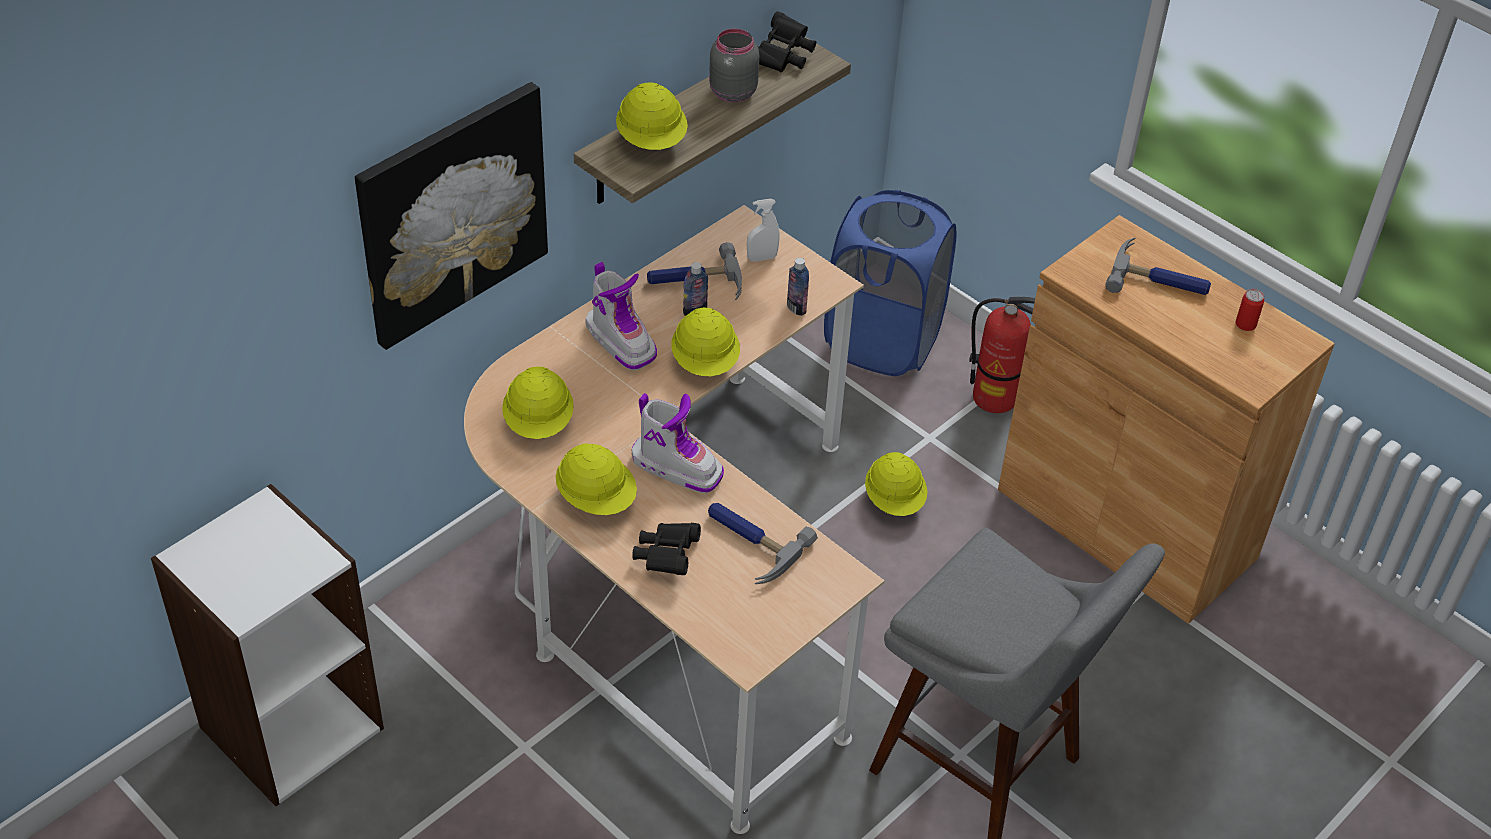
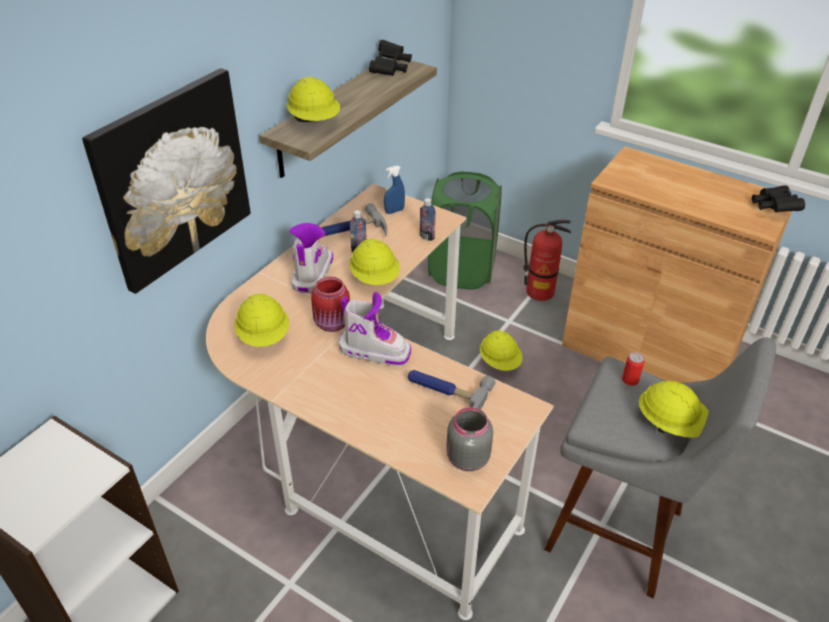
camera: 10 degrees left, 5 degrees down
(597, 498) = (320, 383): yellow hard hat -> yellow hard hat (671, 424)
(621, 341) = (312, 274): boot -> boot turned 120 degrees counterclockwise
(632, 420) = (333, 324): none -> red jar
(666, 556) = (385, 417): black binoculars -> black binoculars (773, 208)
(731, 93) = (362, 90): grey jar -> grey jar (466, 459)
(762, 258) = (394, 211): white spray bottle -> blue spray bottle
(883, 341) = (462, 271): blue laundry basket -> green laundry basket
(1160, 279) = (668, 176): hammer -> none
(1245, 324) = (736, 194): can -> can (630, 380)

